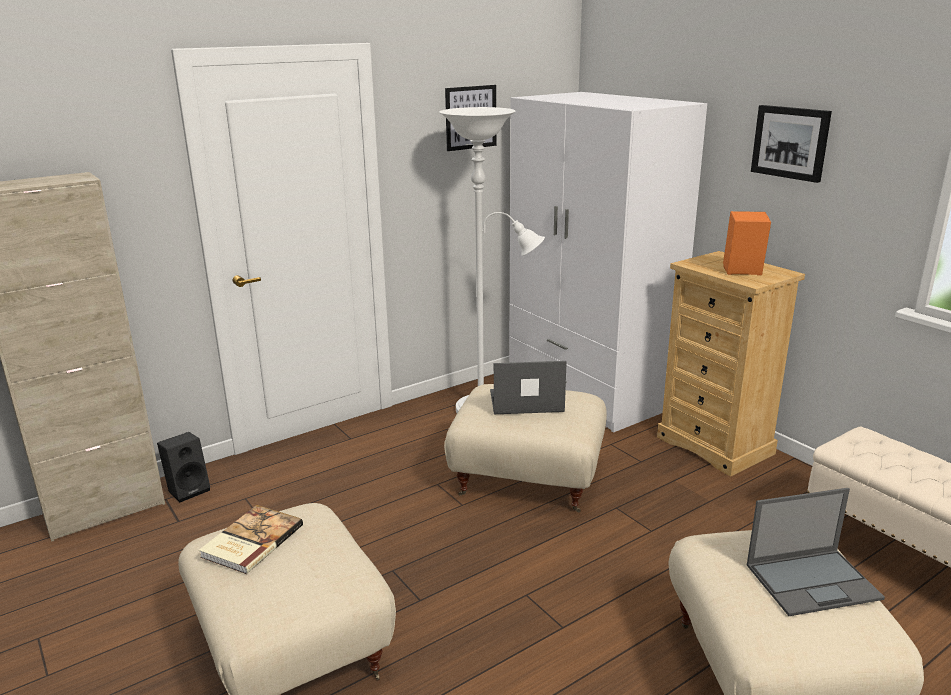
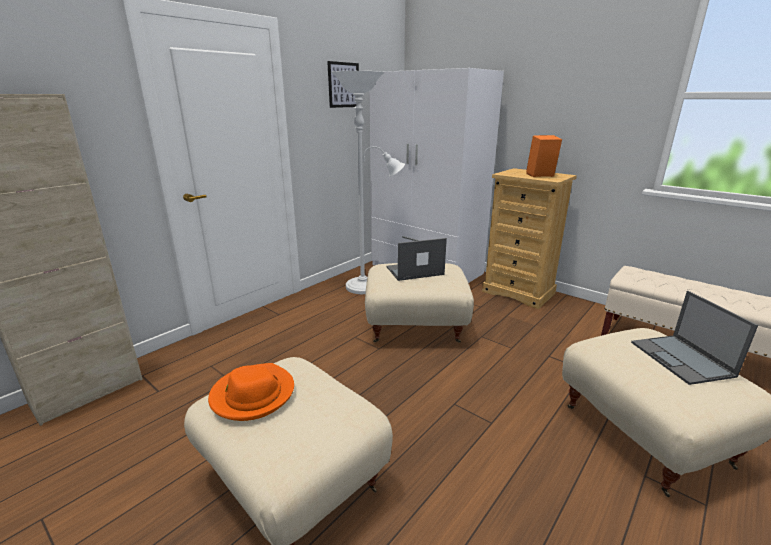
camera: 15 degrees left, 0 degrees up
(189, 489) = (161, 365): black speaker -> none
(250, 541) = (253, 395): book -> orange hat
(790, 142) = (563, 91): picture -> none
(813, 581) = (682, 359): laptop -> laptop turned 105 degrees clockwise

